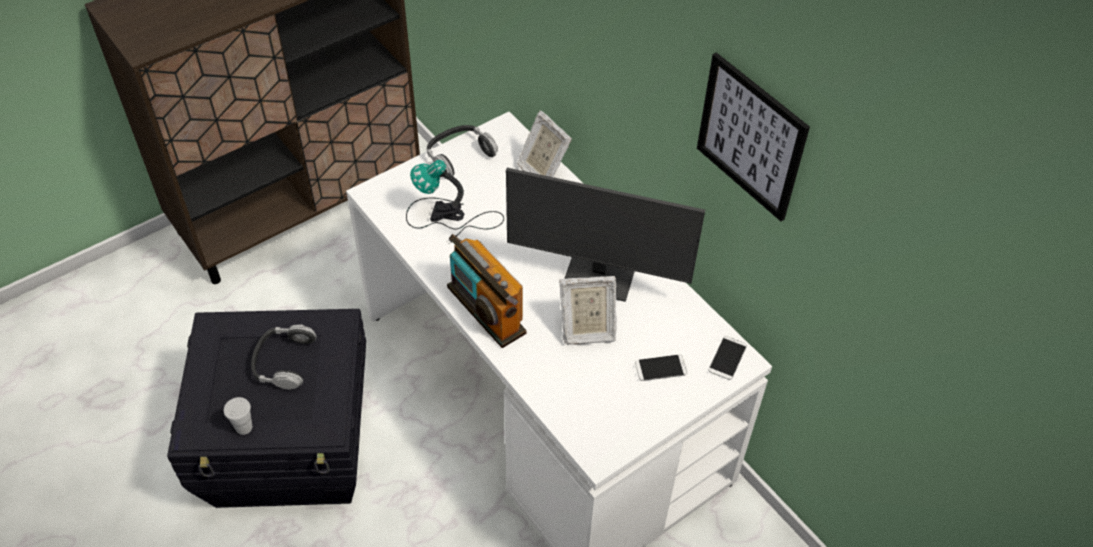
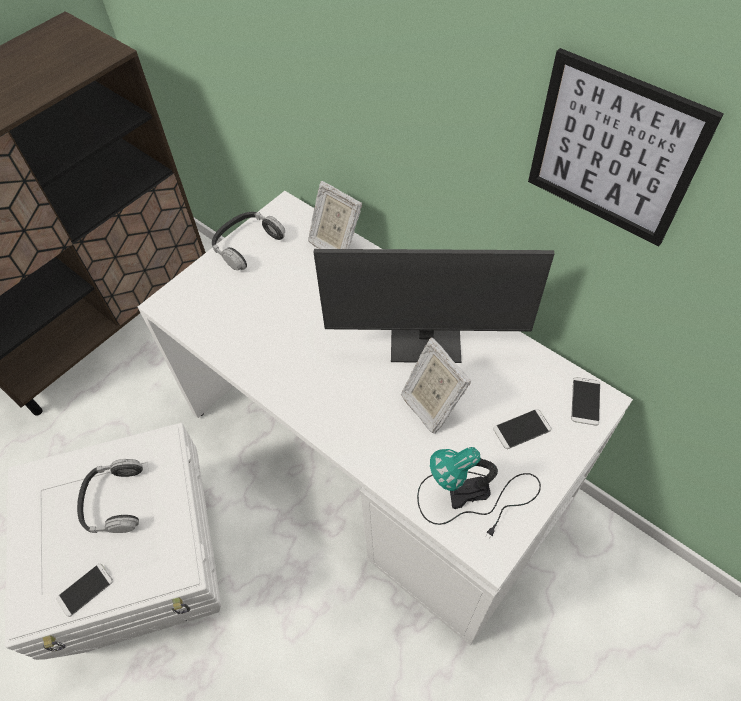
camera: 10 degrees left, 5 degrees up
(244, 427) = (85, 590): white cup -> phone
(291, 447) = (147, 567): black storage box -> white storage box
(450, 218) = (254, 312): table lamp -> table lamp (474, 497)
(486, 310) = (319, 406): radio -> none
(586, 330) = (431, 404): picture frame -> picture frame turned 75 degrees clockwise

